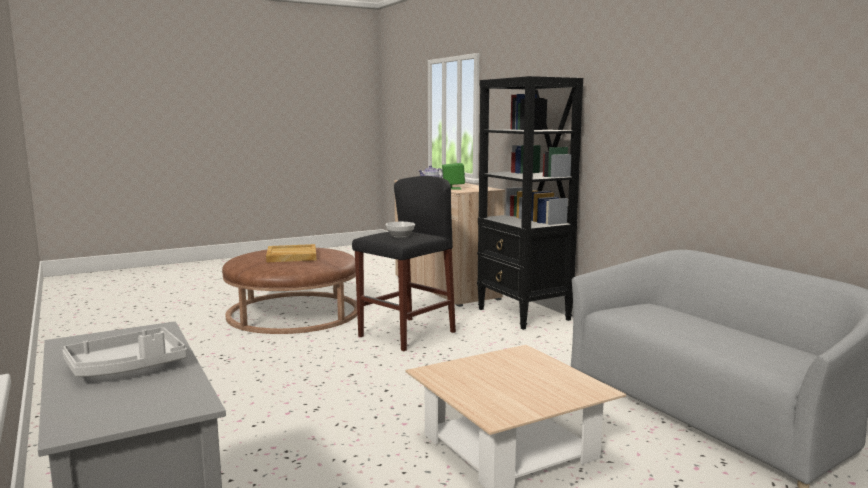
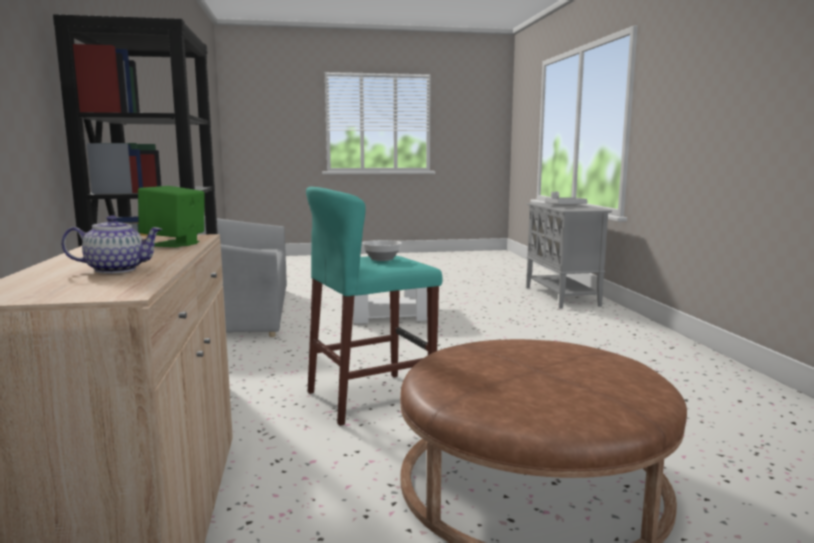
camera: 160 degrees left, 0 degrees up
(291, 256) = (536, 365): beige tray -> none
(407, 334) = (370, 397): black stool -> turquoise stool

